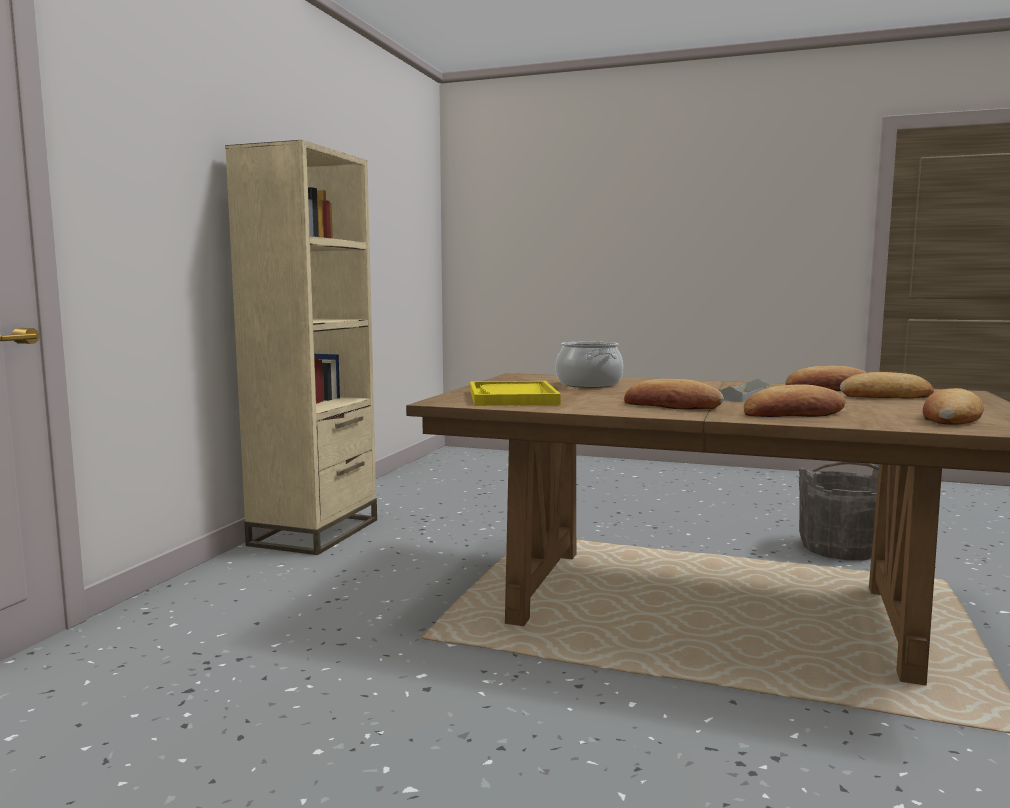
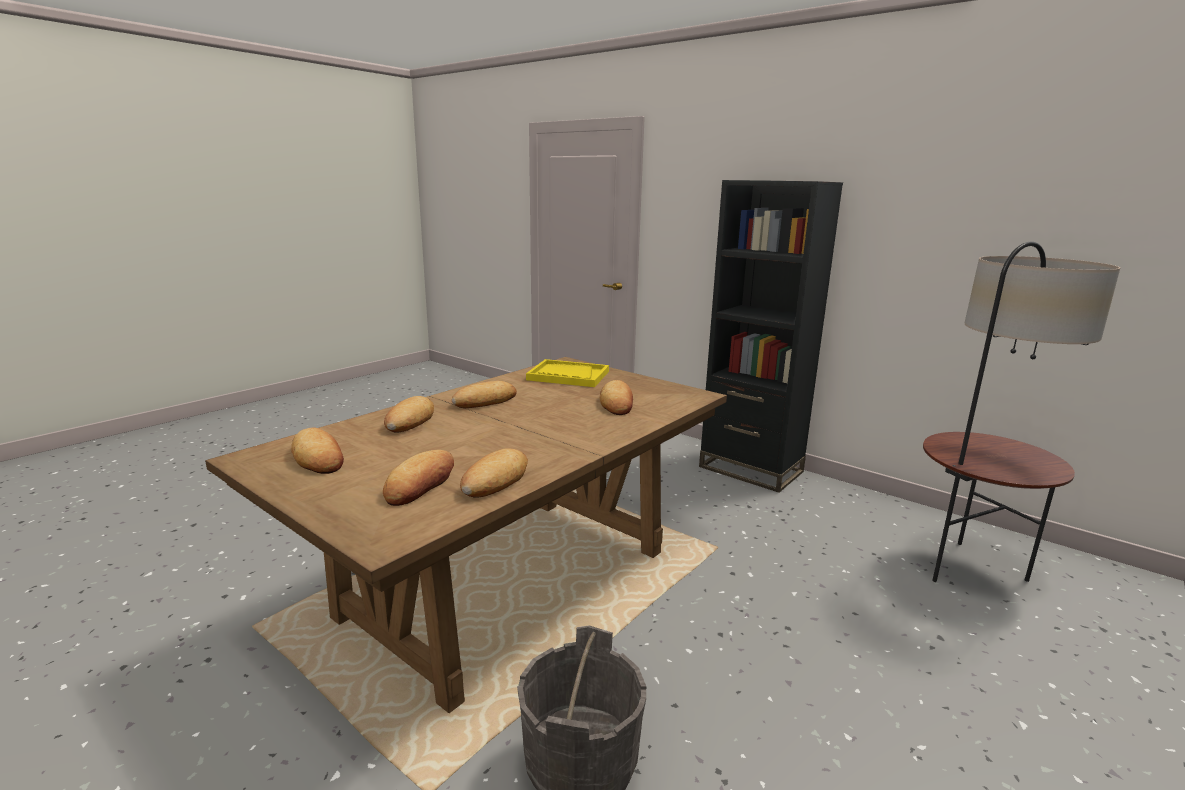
camera: 110 degrees right, 10 degrees up
(315, 532) = (750, 469): beige bookcase -> black bookcase
(478, 476) = (967, 569): none -> floor lamp
(588, 384) = (617, 403): cooking pot -> bread
(744, 396) = (497, 431): grey tray -> none

